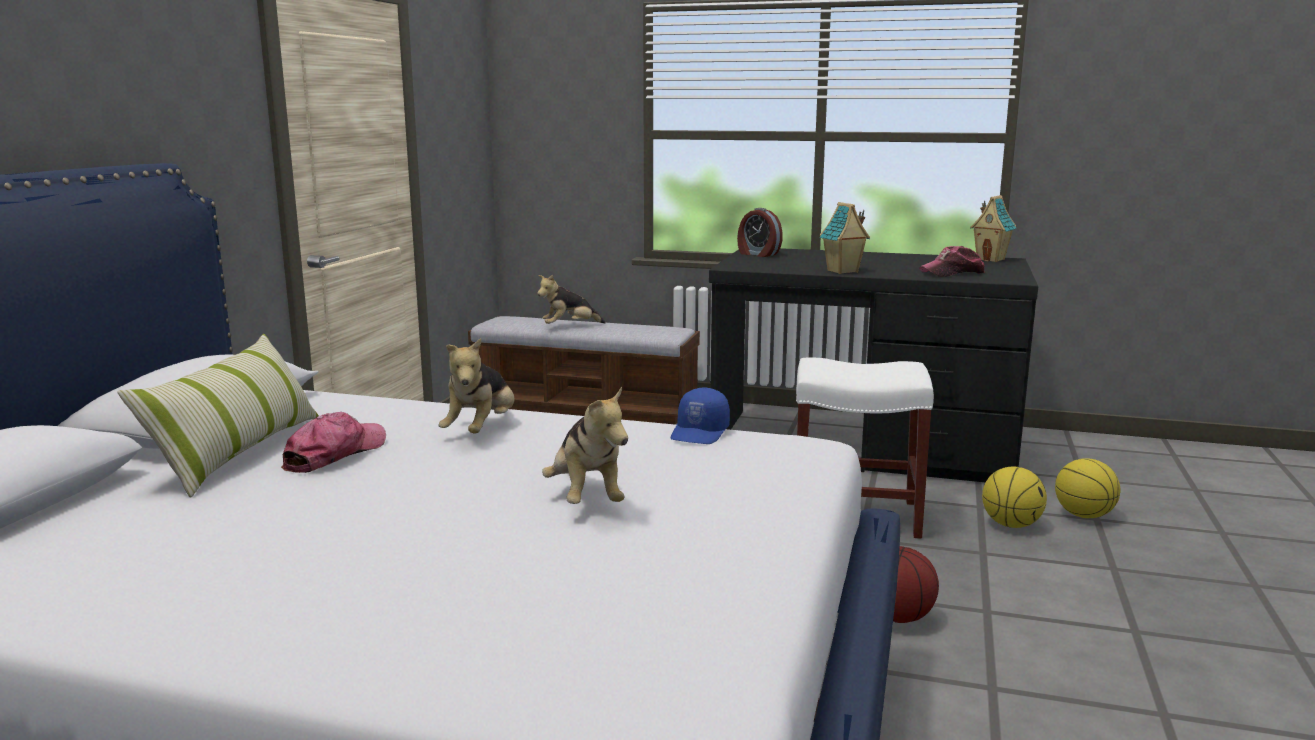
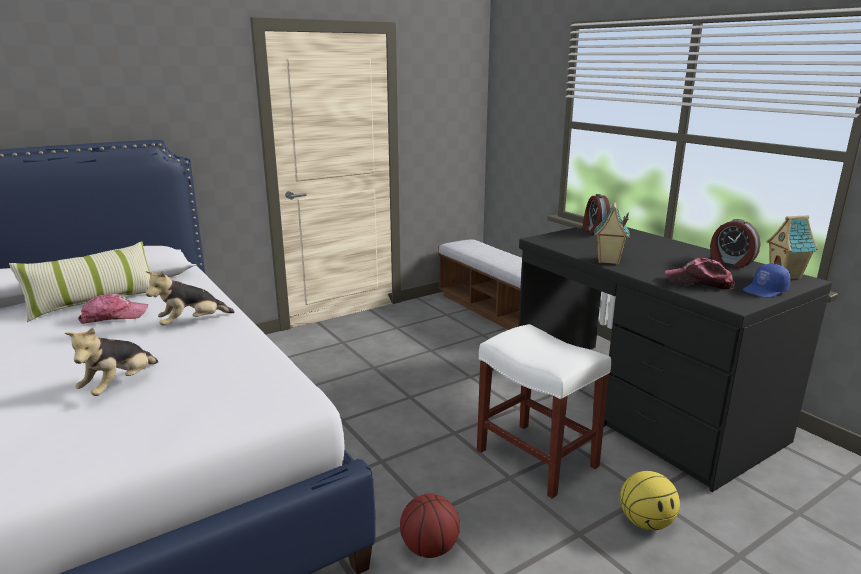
camera: 40 degrees right, 5 degrees up
(569, 327) = (490, 256): plush toy -> none
(700, 433) = (266, 365): blue cap -> blue cap (765, 291)
(931, 258) = (731, 262): none -> alarm clock
(1083, 515) = (732, 546): basketball -> none

